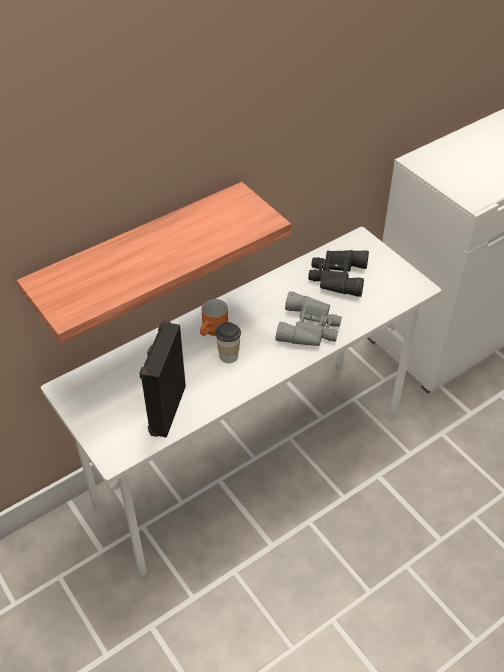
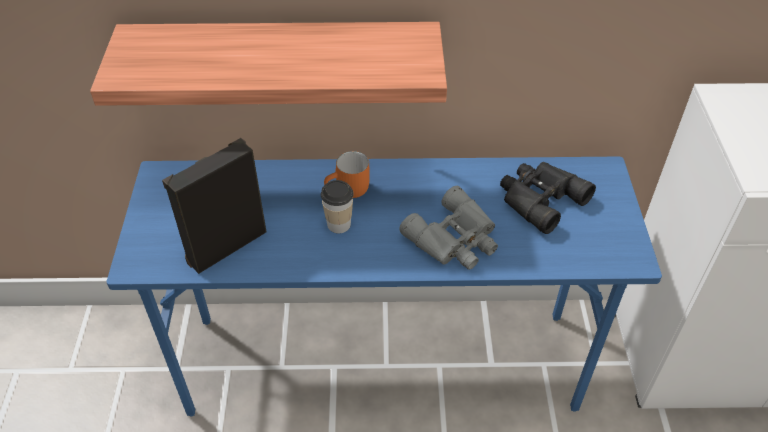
camera: 35 degrees right, 0 degrees up
(251, 457) = (384, 362): white desk -> blue desk

